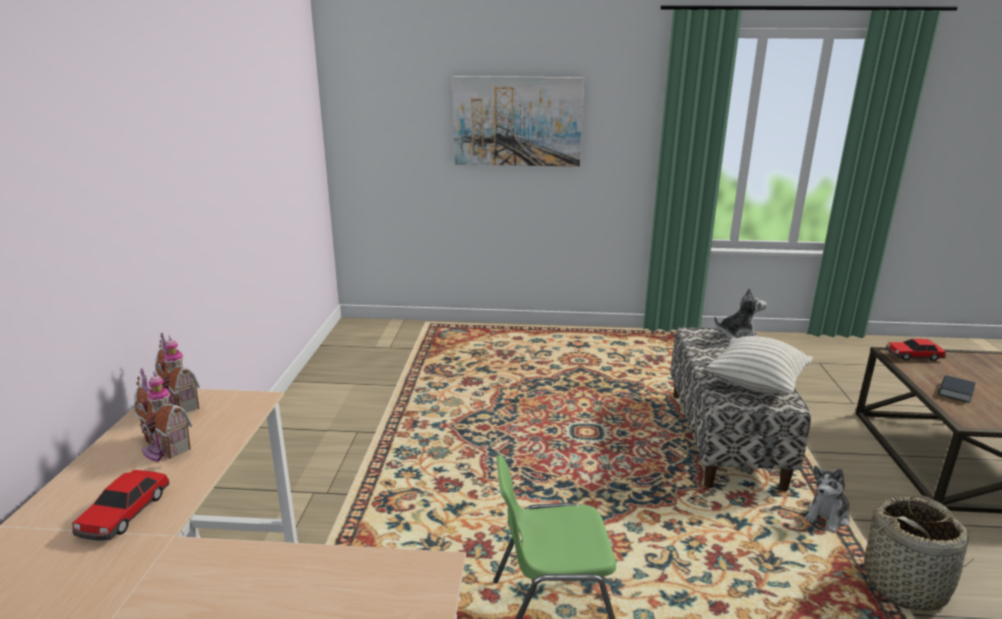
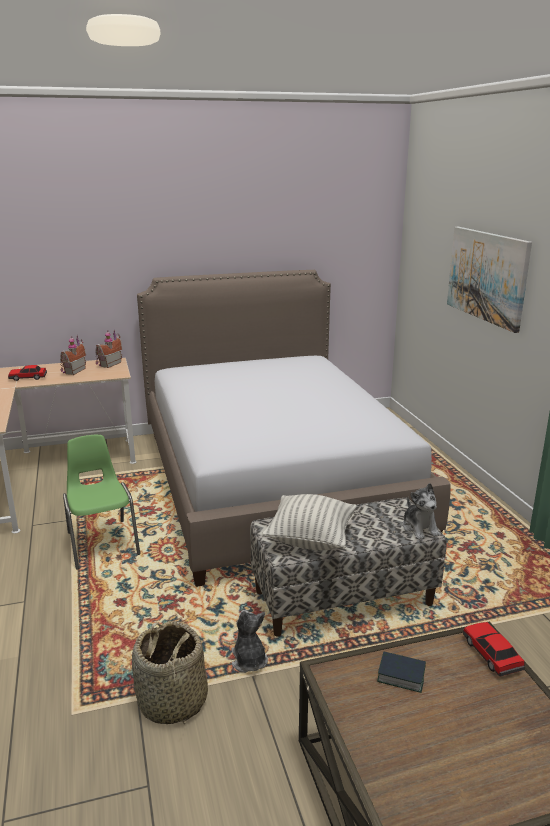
camera: 70 degrees right, 0 degrees up
(465, 427) = (273, 482): none -> bed
(827, 517) = (249, 660): plush toy -> plush toy turned 45 degrees clockwise

